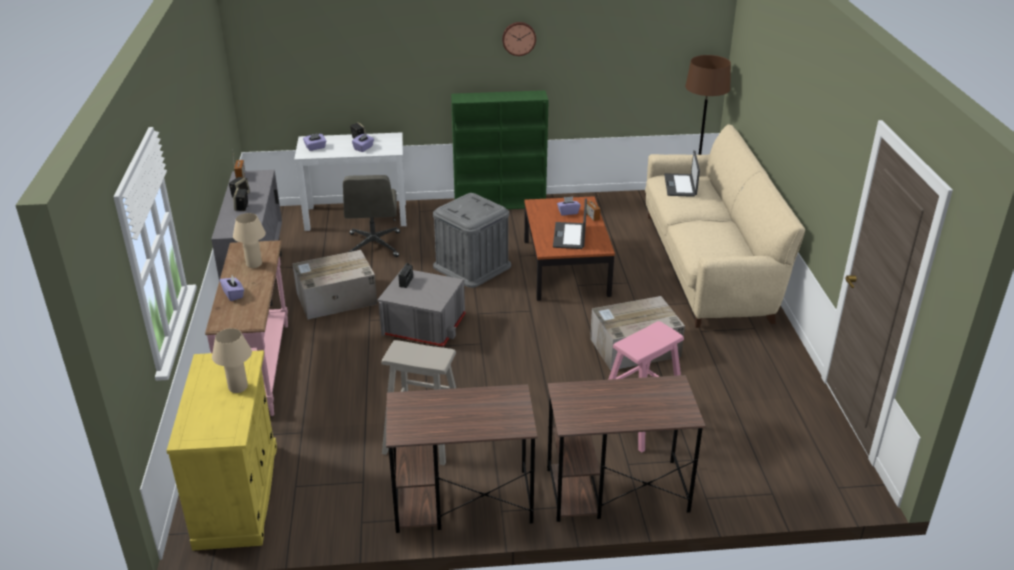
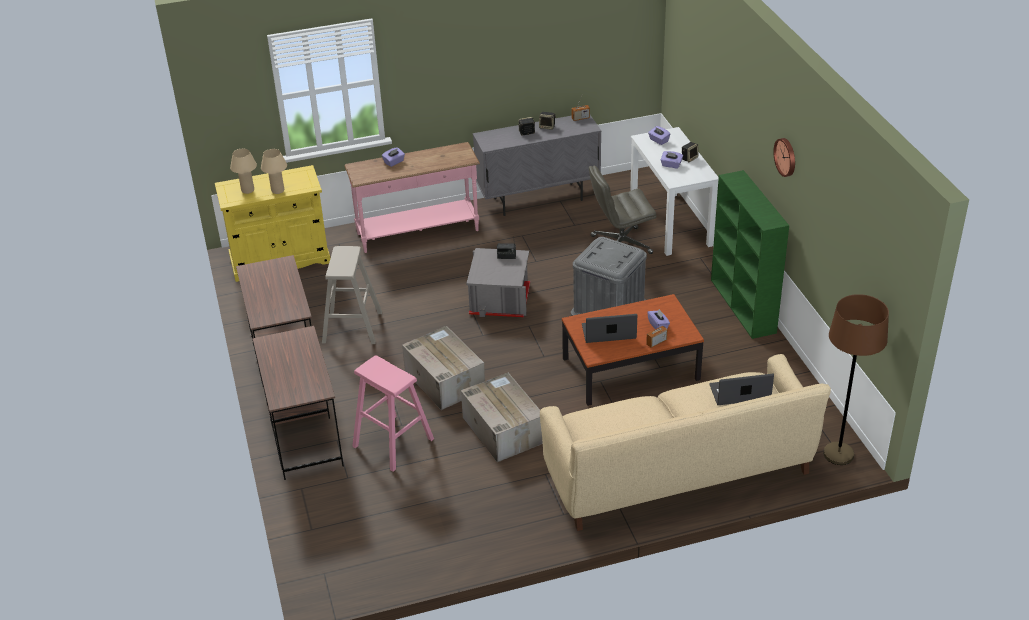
camera: 80 degrees right, 5 degrees up
(254, 264) = (438, 160): beige table lamp -> beige table lamp (248, 190)
(335, 298) = (525, 244): cardboard box -> cardboard box (444, 380)

